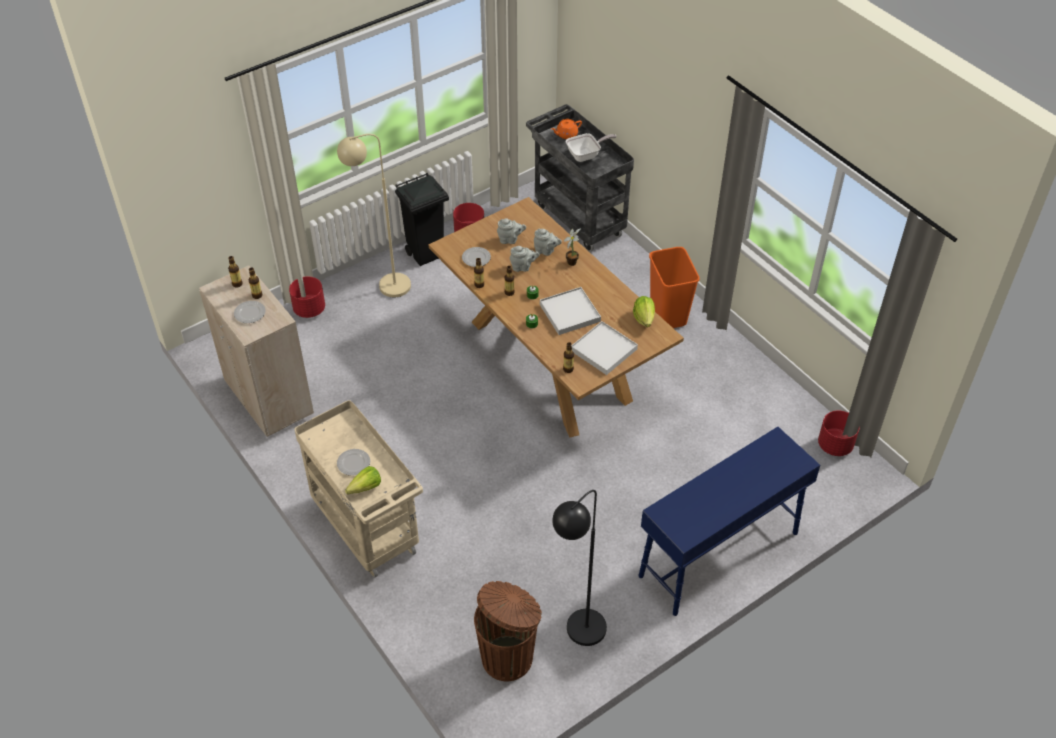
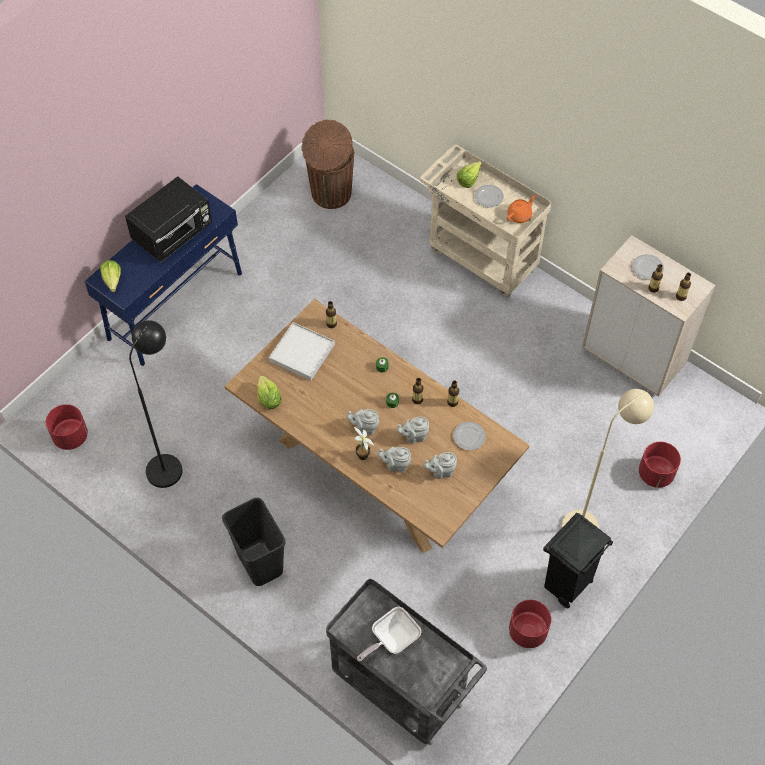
camera: 165 degrees right, 10 degrees up
(563, 281) = (364, 427): none -> grey teapot
(566, 134) = (429, 675): orange teapot -> orange teapot (520, 215)
(570, 313) = (347, 388): white tray -> none
(578, 637) = (280, 218): black floor lamp -> black floor lamp (170, 462)
(669, 315) = (259, 562): orange trash can -> black trash can
(717, 495) = (174, 234): none -> black microwave
(789, 455) = (112, 283): none -> lettuce

